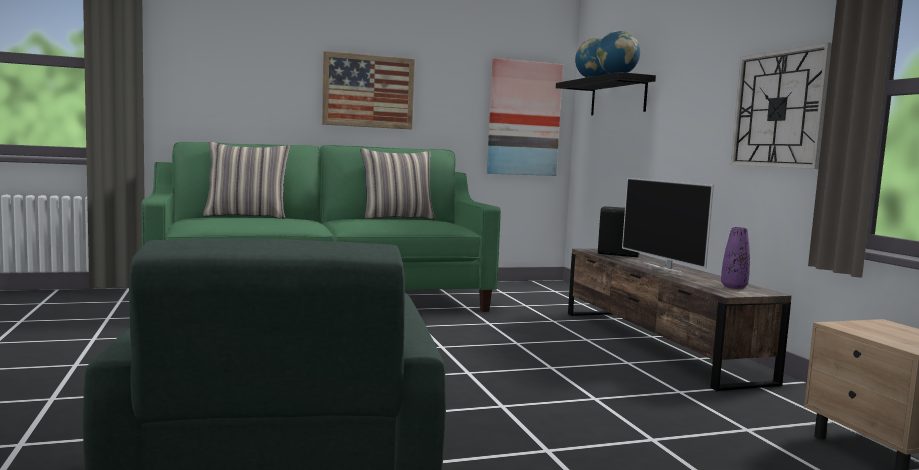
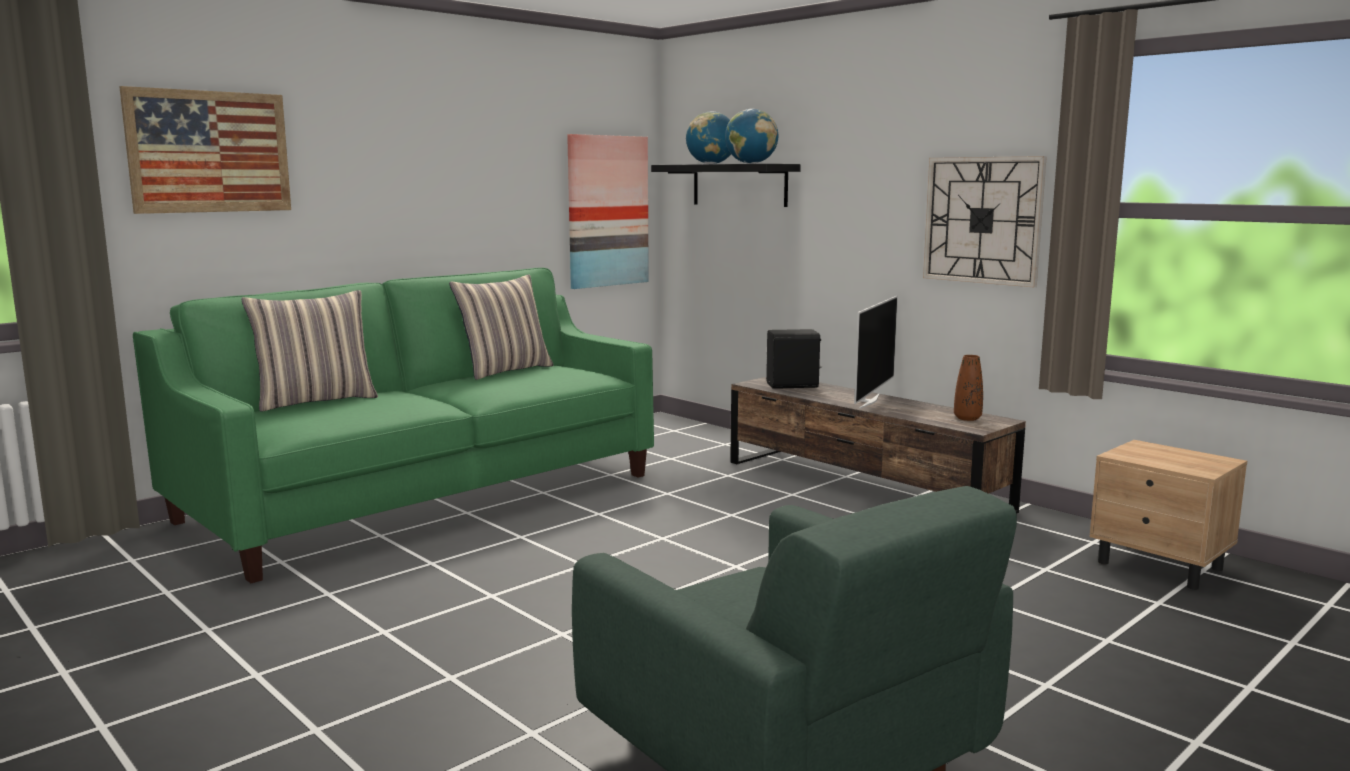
camera: 25 degrees left, 5 degrees up
(368, 91) = (420, 192): picture -> picture (209, 152)
(664, 268) = (868, 401): television -> television turned 105 degrees counterclockwise
(734, 287) = (967, 418): purple vase -> brown vase

